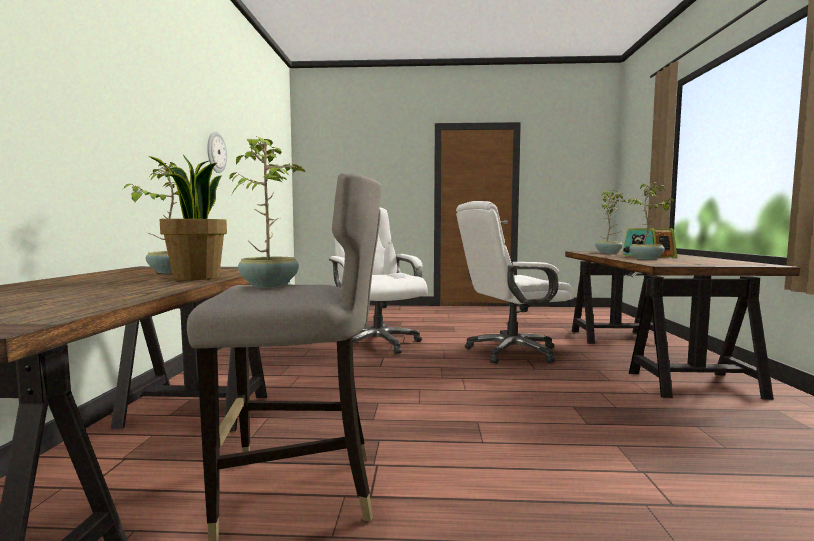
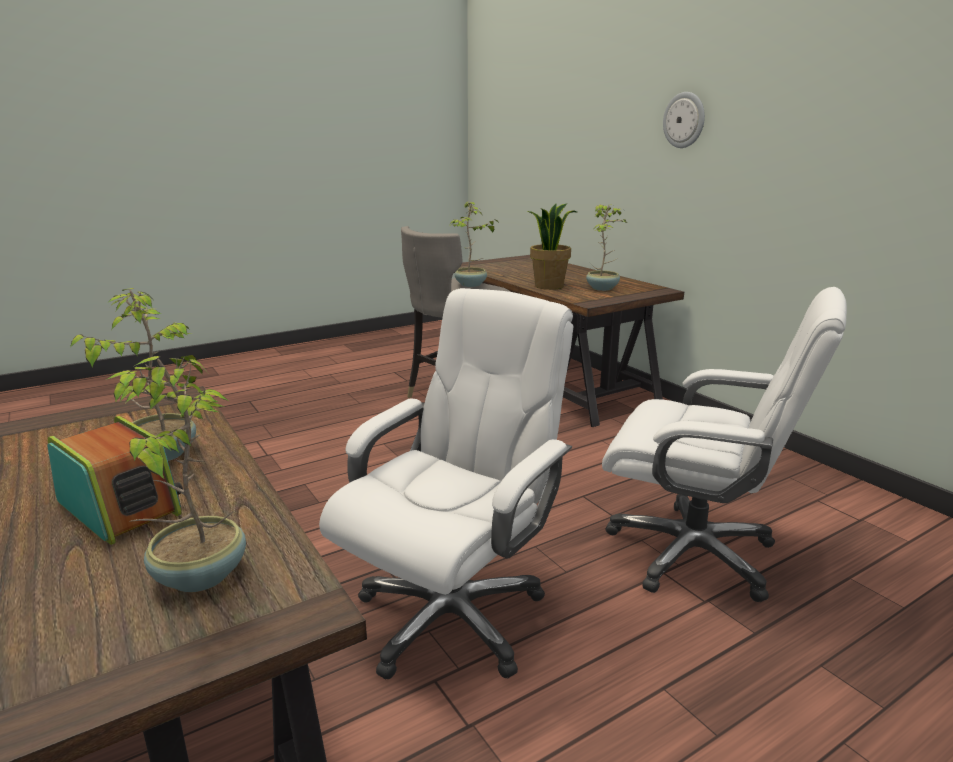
camera: 145 degrees right, 15 degrees up
(216, 152) = (885, 163): wall clock -> wall clock (684, 120)

